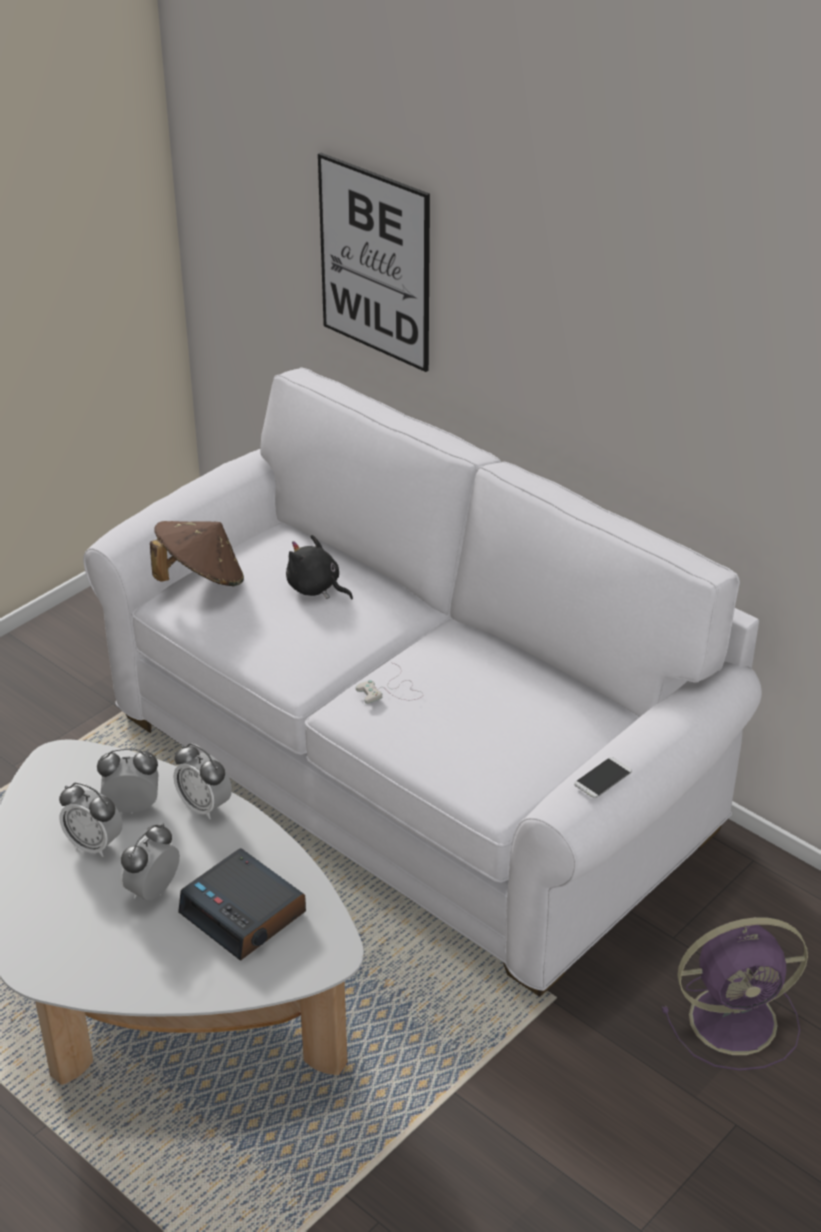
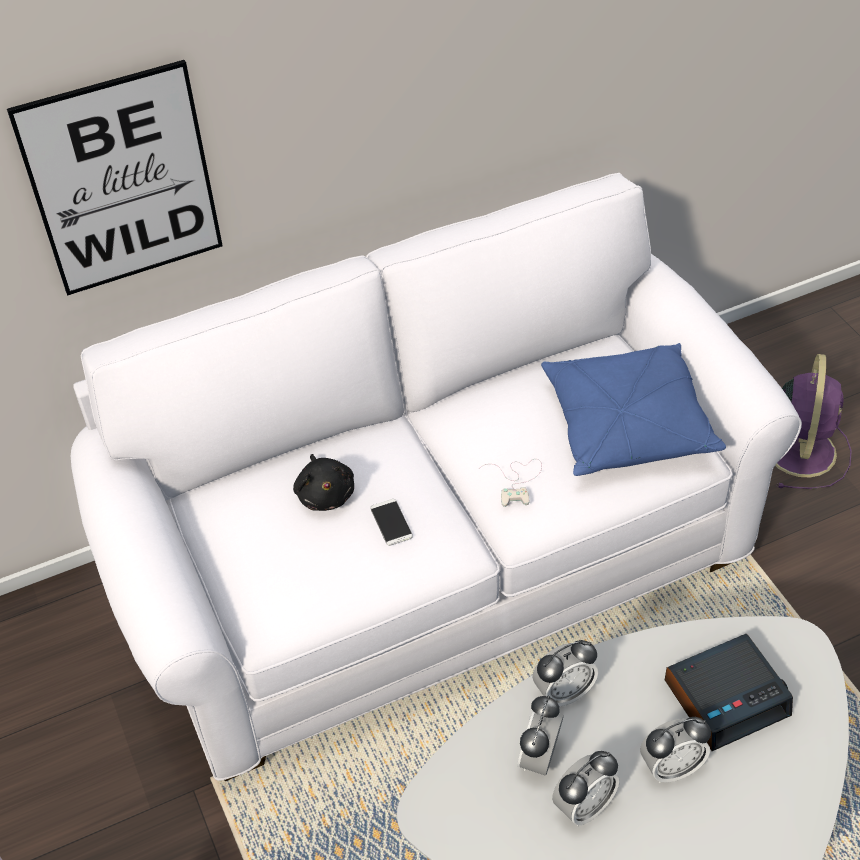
camera: 65 degrees left, 10 degrees up
(153, 891) = (671, 767): alarm clock -> alarm clock turned 75 degrees counterclockwise
(201, 579) = (252, 586): brown hat -> none
(316, 588) = (325, 494): black plush toy -> black plush toy turned 75 degrees counterclockwise
(505, 745) = (627, 425): none -> blue pillow
(603, 778) = (744, 364): phone -> phone (391, 522)

